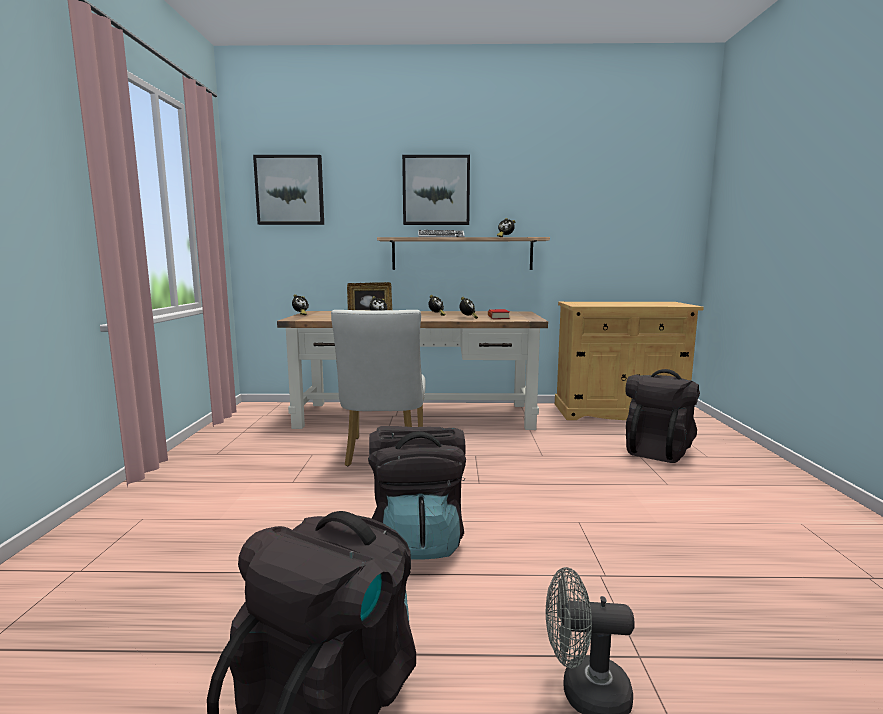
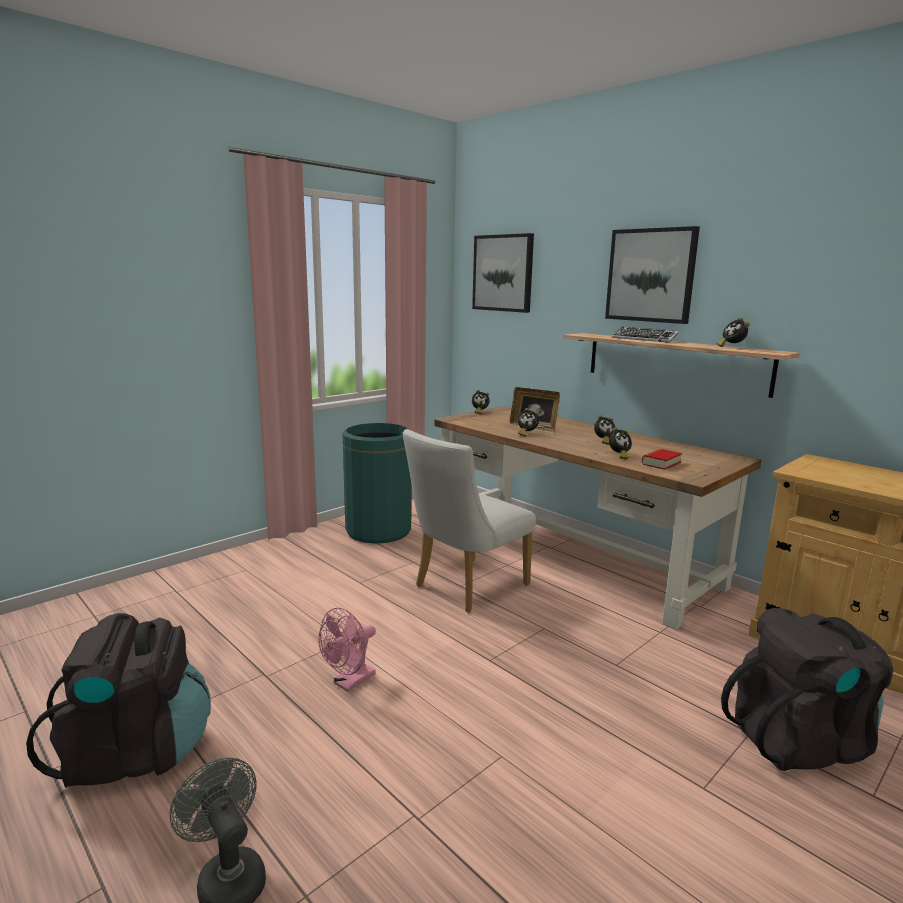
camera: 45 degrees right, 5 degrees up
(236, 446) = (378, 531): none -> green trash can
(418, 539) = (350, 682): black backpack -> pink fan

